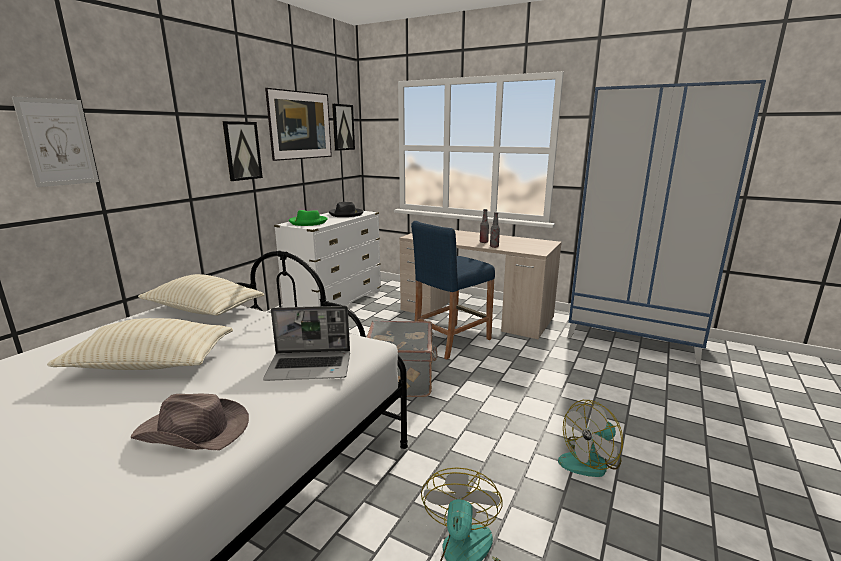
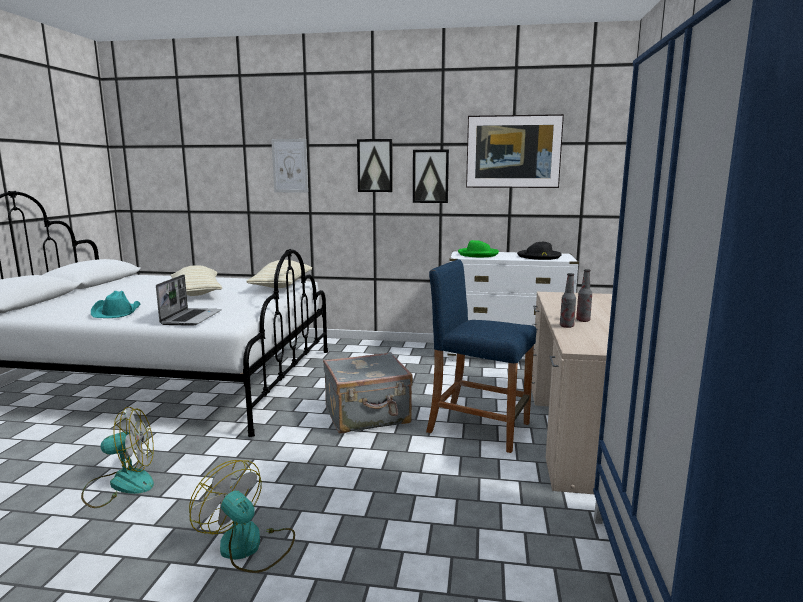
camera: 70 degrees right, 5 degrees down
(193, 431) = (117, 312): brown hat -> turquoise hat
(310, 367) = (191, 318): laptop -> laptop turned 150 degrees counterclockwise
(342, 127) = (590, 153): picture -> picture (375, 165)

